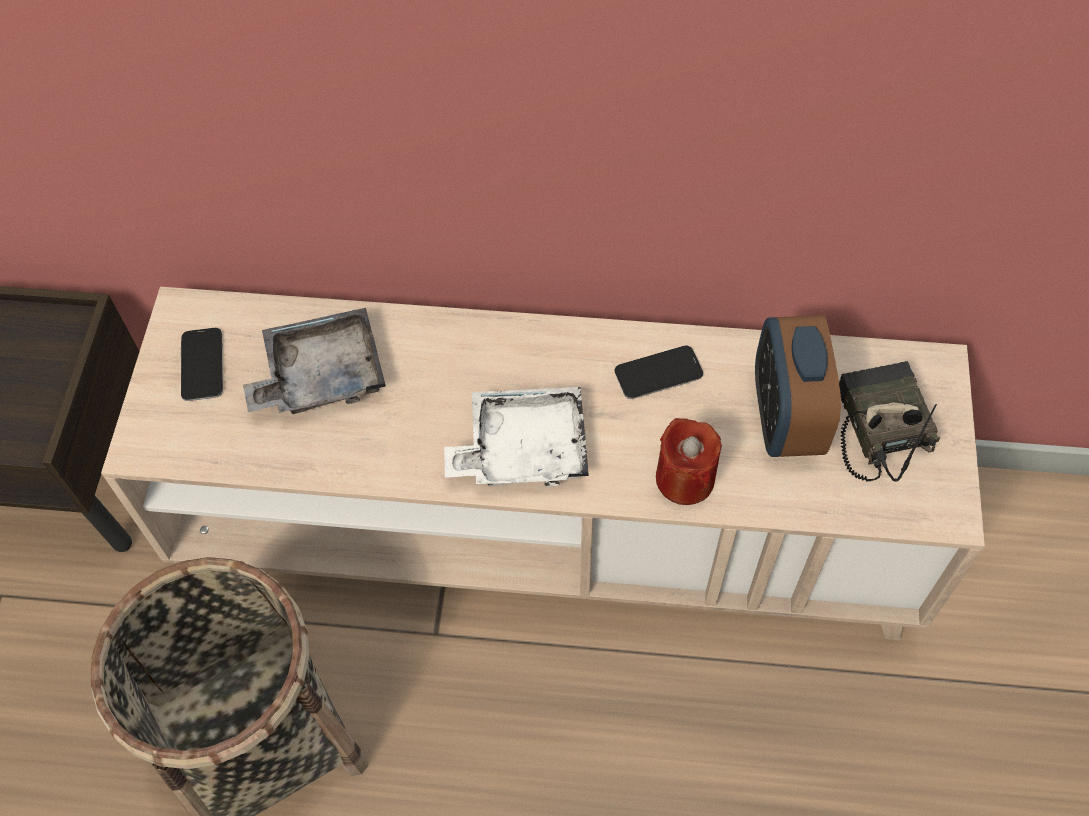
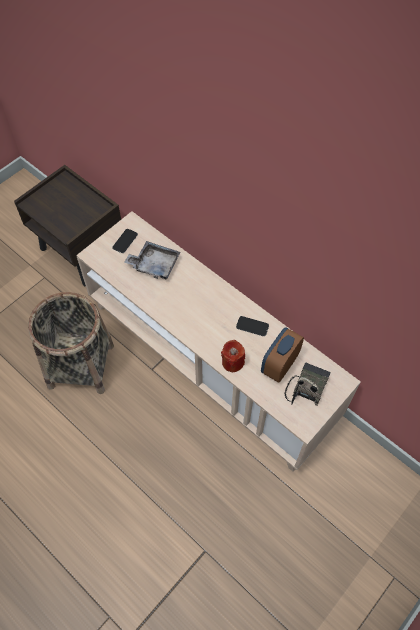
camera: 35 degrees right, 0 degrees up
(522, 449) = (193, 322): white tray -> none

